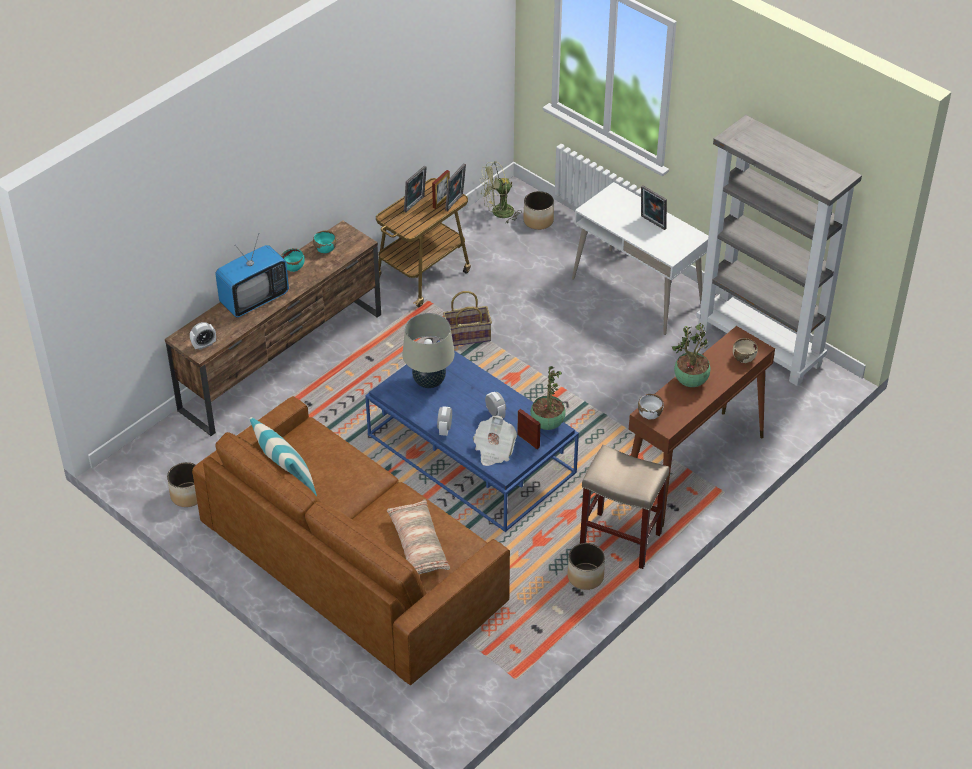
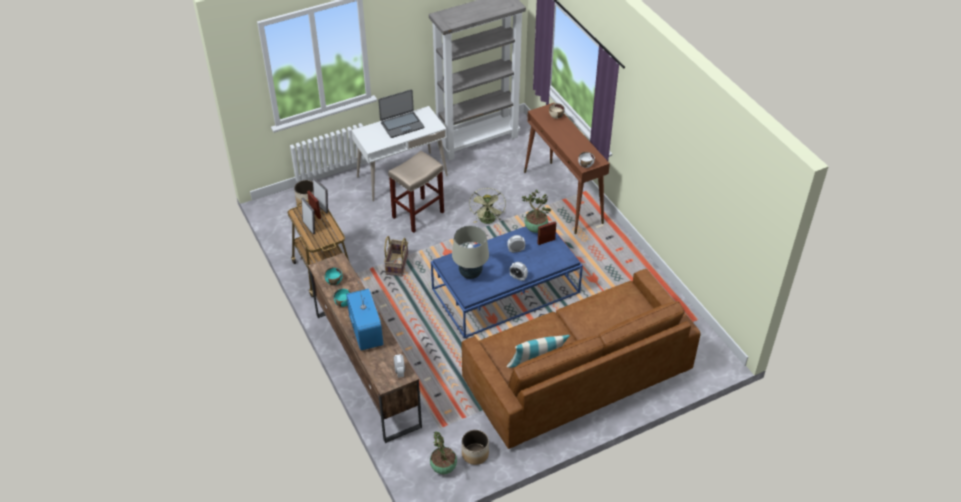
camera: 70 degrees left, 0 degrees up
(417, 545) = (620, 313): pillow -> none
(494, 450) = (547, 259): newspaper -> none
(498, 213) = (286, 217): green fan -> green fan (488, 221)
(585, 577) = (629, 267): planter -> none
(619, 540) = (606, 244): beige stool -> beige stool (418, 215)
(652, 223) = (402, 125): picture frame -> laptop
(690, 382) = (566, 142): potted plant -> potted plant (444, 468)

